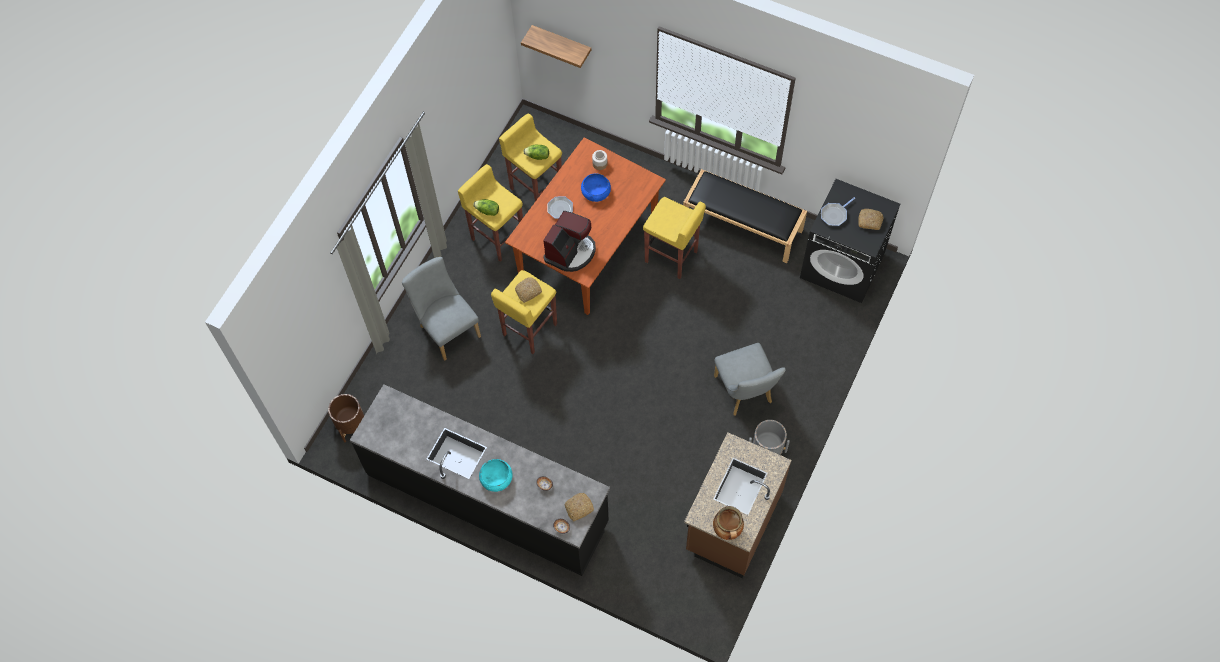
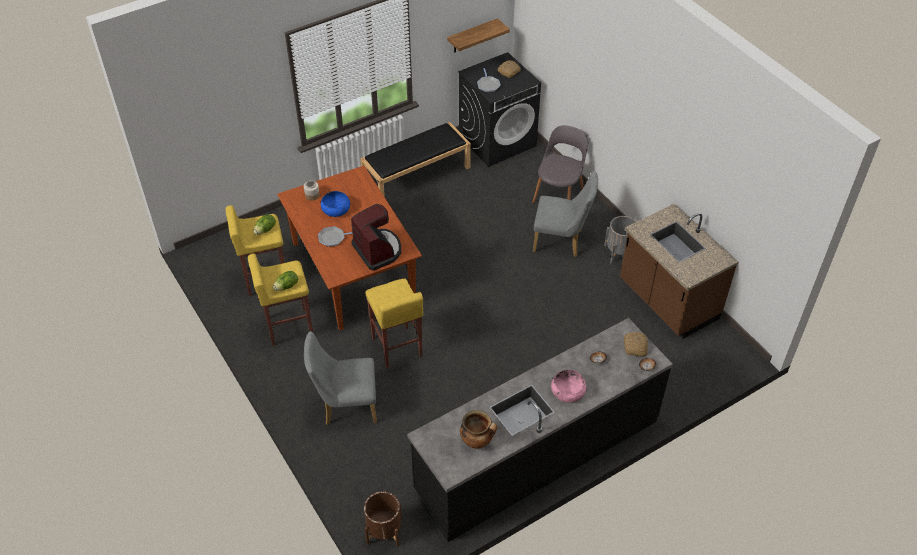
camera: 60 degrees left, 15 degrees down
(496, 478) = (568, 391): turquoise bowl -> pink bowl
(528, 291) = (391, 295): bread -> none
(562, 43) = (200, 134): shelf -> shelf (472, 36)
(671, 257) = (408, 227): yellow stool -> none
(727, 530) = (712, 266): cooking pot -> cooking pot (477, 441)
(808, 358) = (559, 194): none -> grey chair

